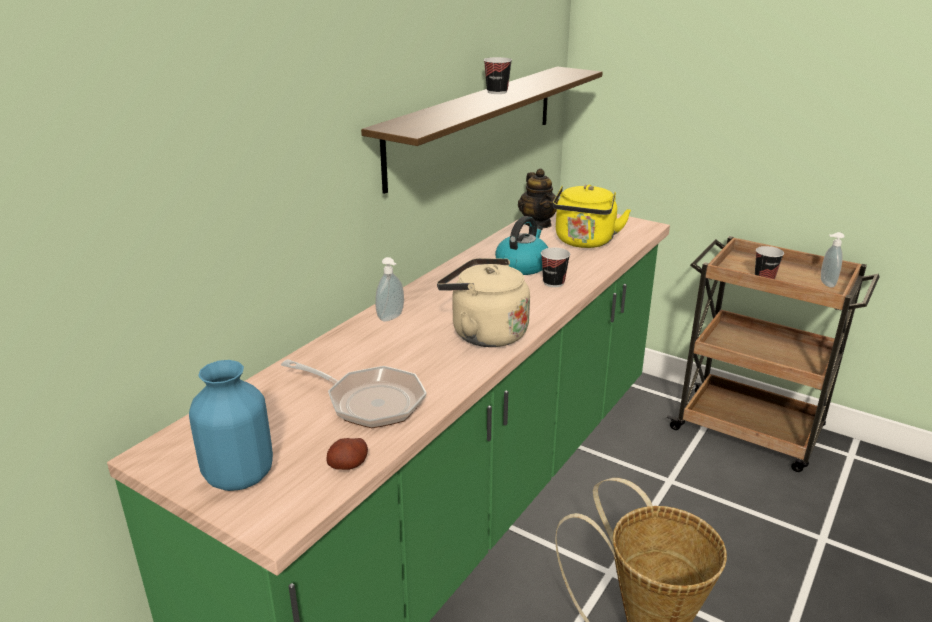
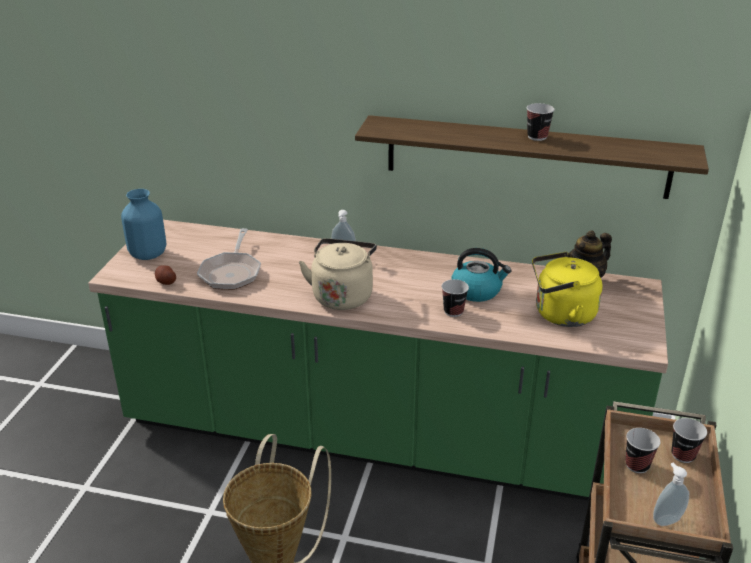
camera: 70 degrees right, 5 degrees up
(753, 261) = (683, 455): none -> cup

